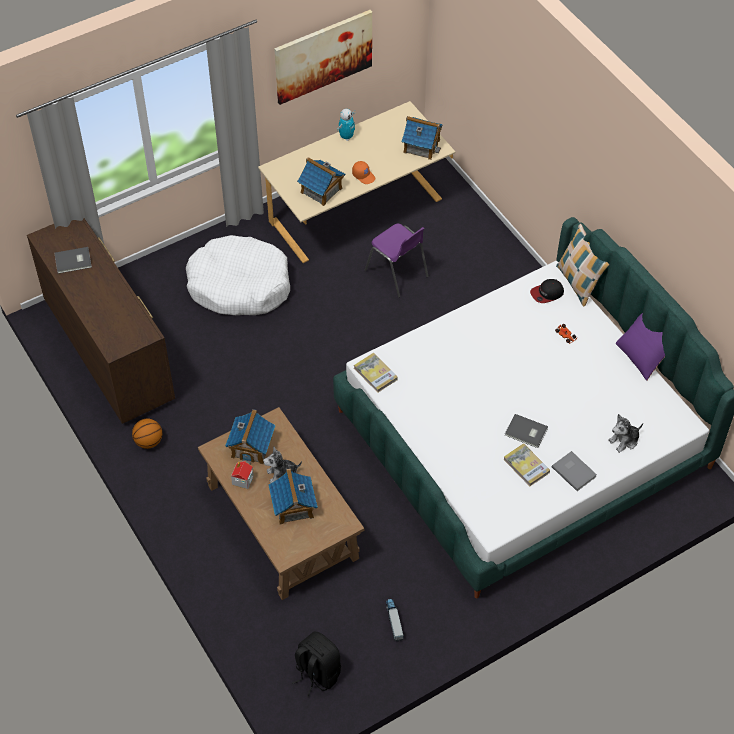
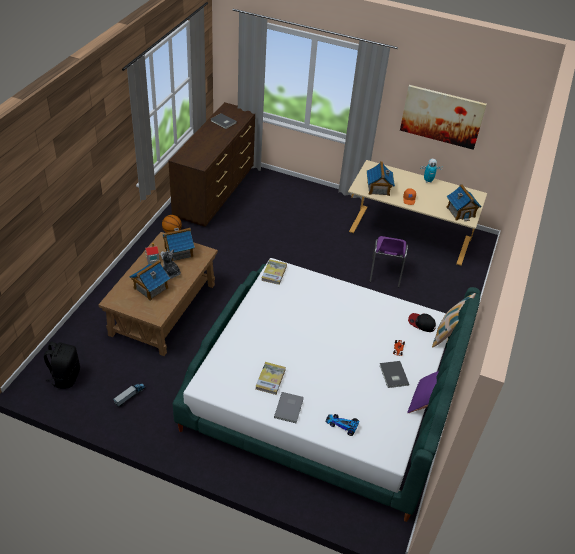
camera: 50 degrees right, 10 degrees down
(239, 285) = (307, 215): white dog bed -> none
(526, 432) = (298, 366): grey book -> grey book (393, 375)
(624, 440) = (342, 425): plush toy -> toy car

